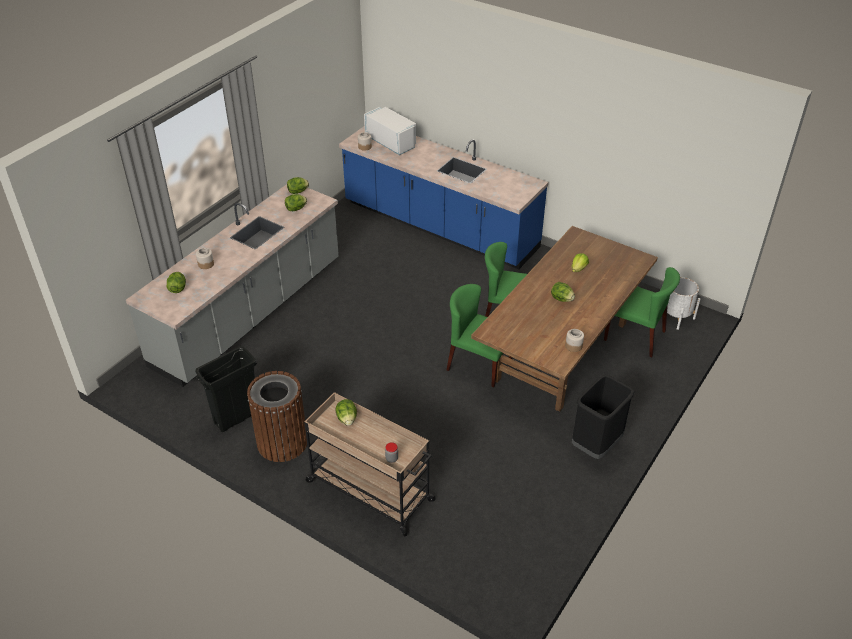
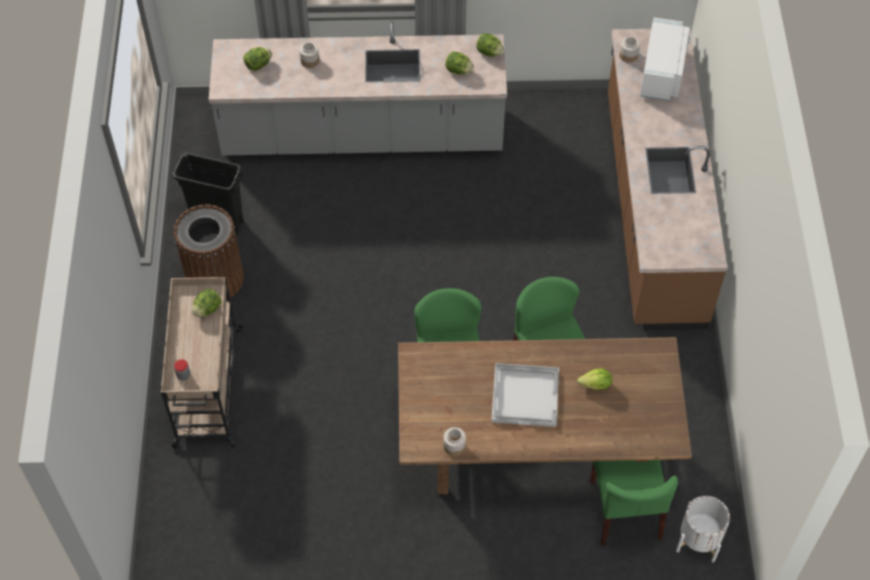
camera: 55 degrees right, 15 degrees up
(439, 226) = (652, 208): blue counter -> brown counter
(561, 299) = (526, 395): lettuce -> white tray
(596, 445) = (414, 554): black trash can -> none

